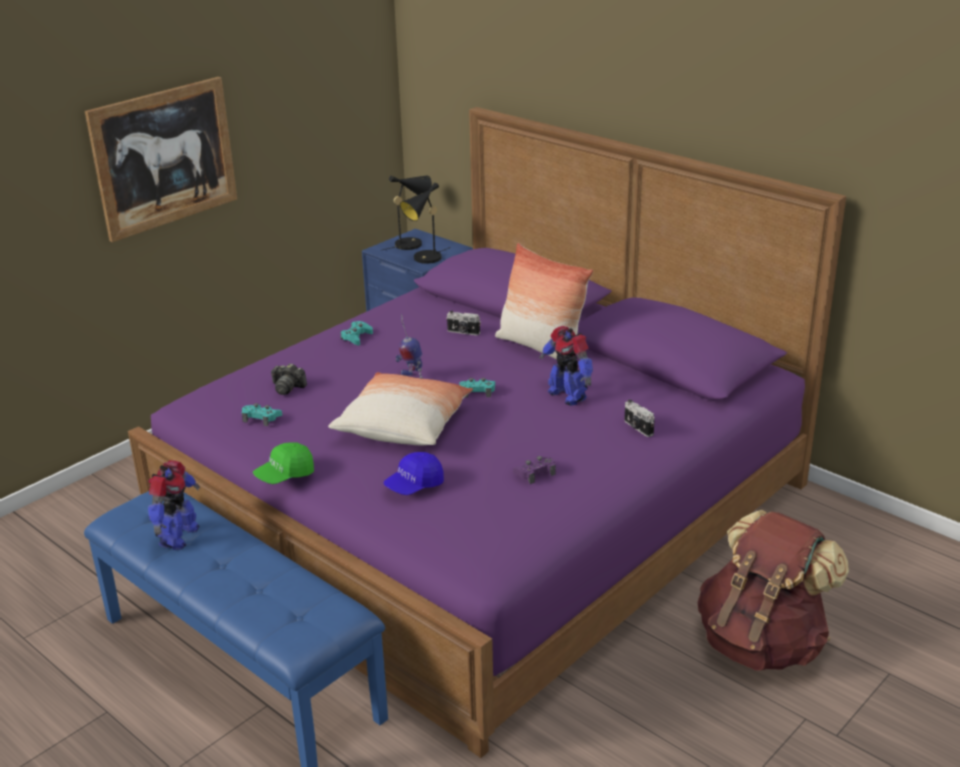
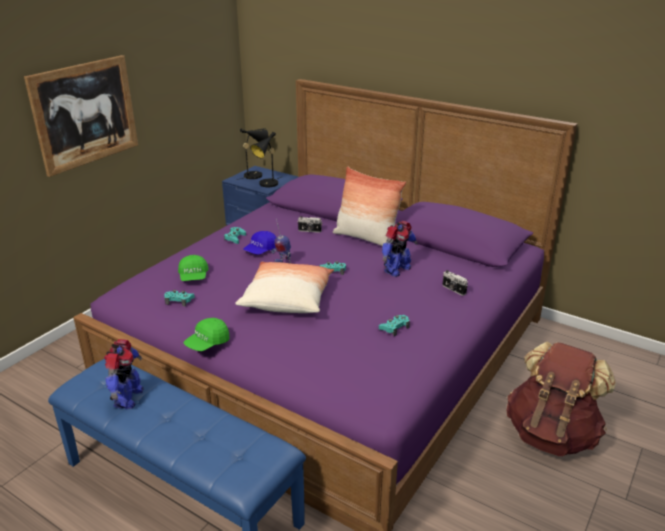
camera: 10 degrees left, 0 degrees up
(287, 388) = (193, 277): camera -> green cap
(414, 486) = (309, 344): blue cap -> blue cap (261, 251)
(535, 473) = (394, 328): purple game controller -> turquoise game controller
(567, 395) = (396, 270): toy robot -> toy robot turned 90 degrees counterclockwise

